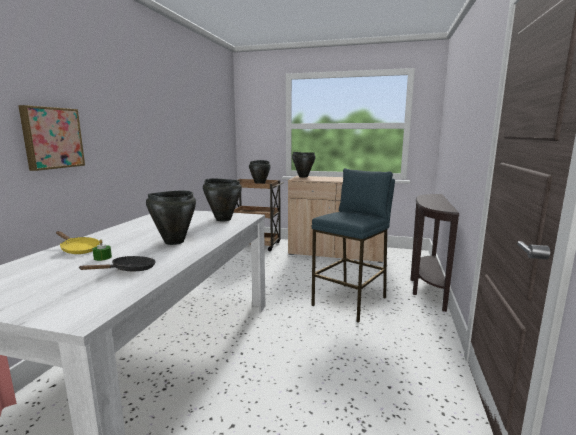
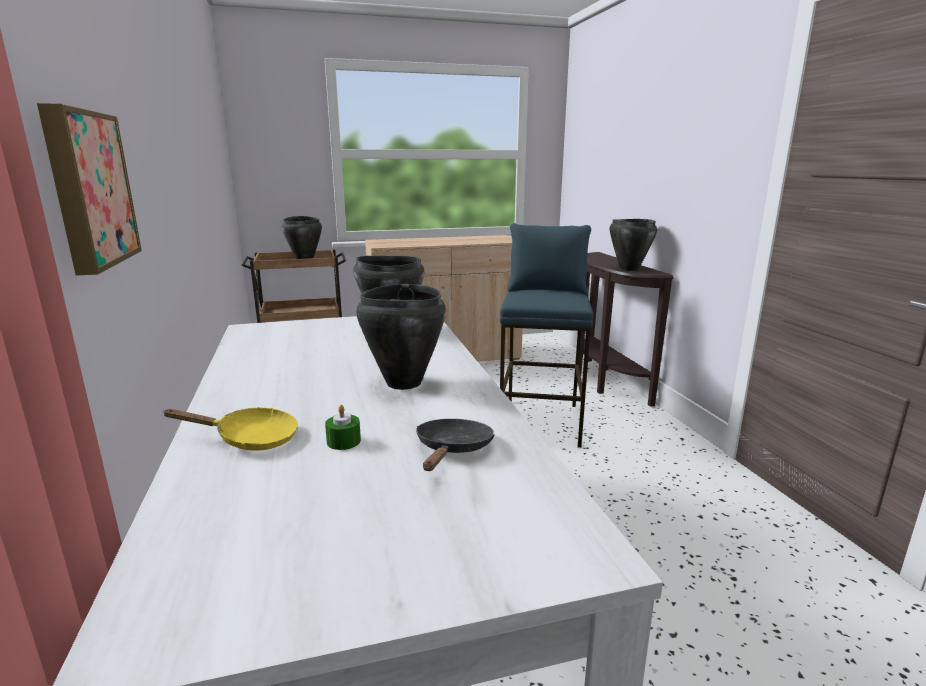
camera: 30 degrees left, 5 degrees up
(303, 176) = (381, 241): black cooking pot -> black cooking pot (628, 269)

